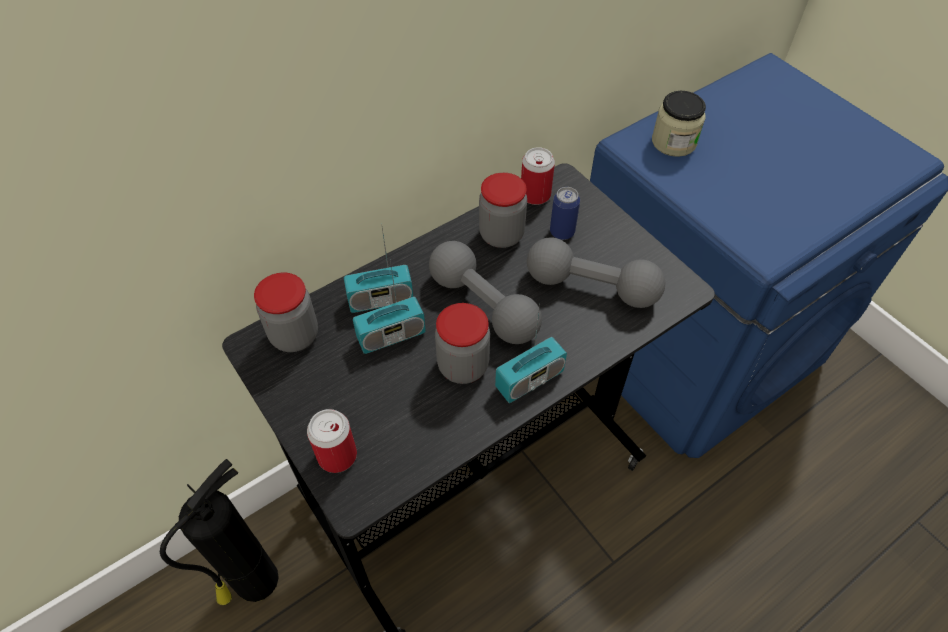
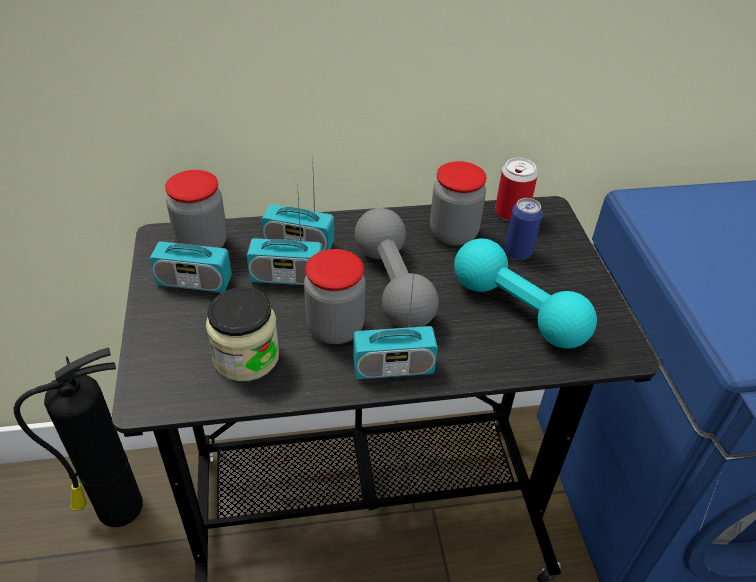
camera: 25 degrees right, 10 degrees down
(314, 376) = (194, 282): none -> radio
(337, 455) = (162, 354): can -> none
(591, 287) = (517, 310): grey dumbbell -> turquoise dumbbell
(673, 142) = (695, 216): jar -> jar (246, 357)

